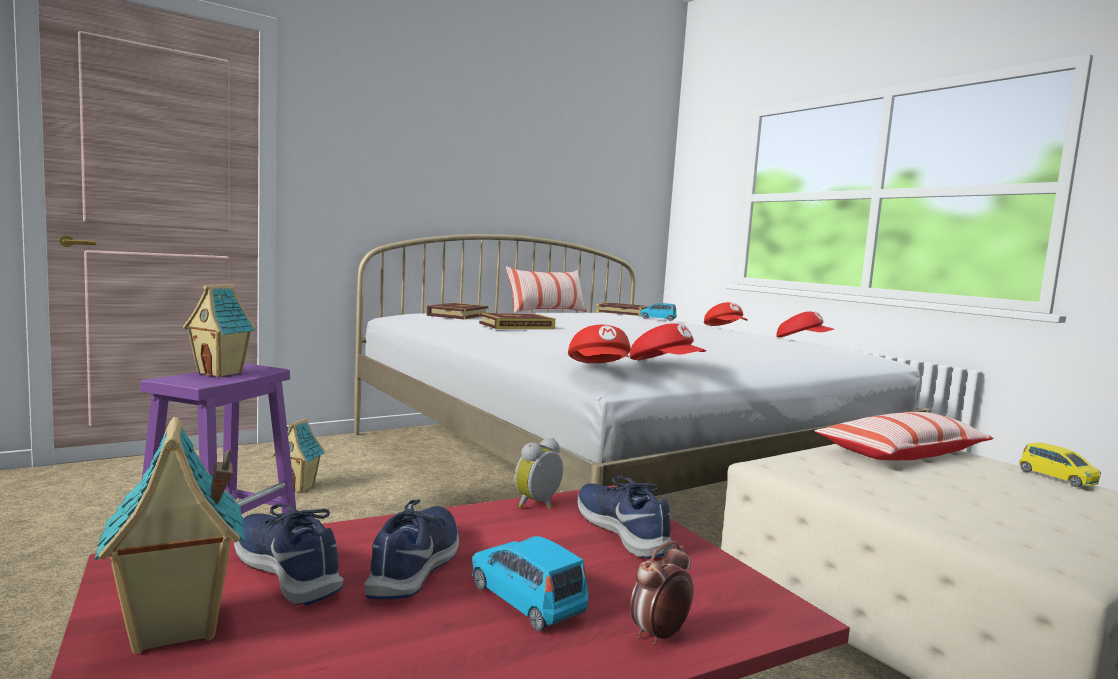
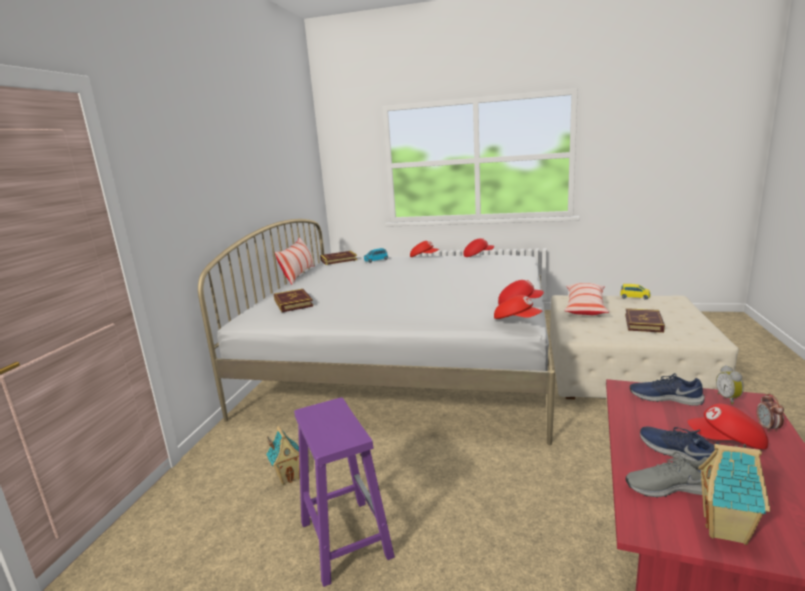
camera: 40 degrees left, 10 degrees up
(221, 373) = (325, 423): toy house -> none
(288, 568) = (669, 487): blue shoe -> grey shoe
(516, 326) = (362, 300): book -> book (643, 323)
(526, 599) = (727, 442): blue toy car -> red cap
(539, 505) = (623, 404): alarm clock -> alarm clock (729, 398)

